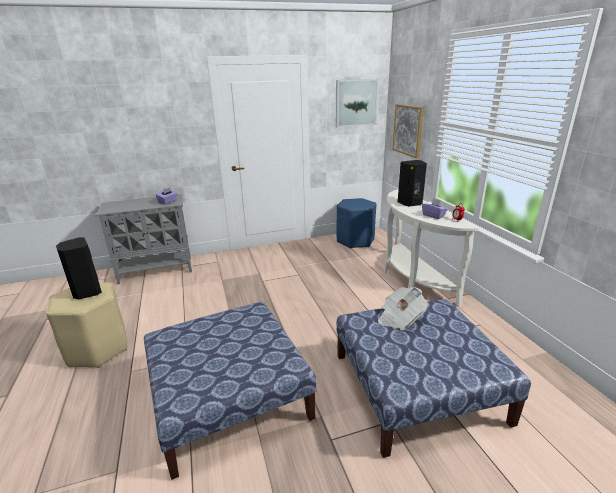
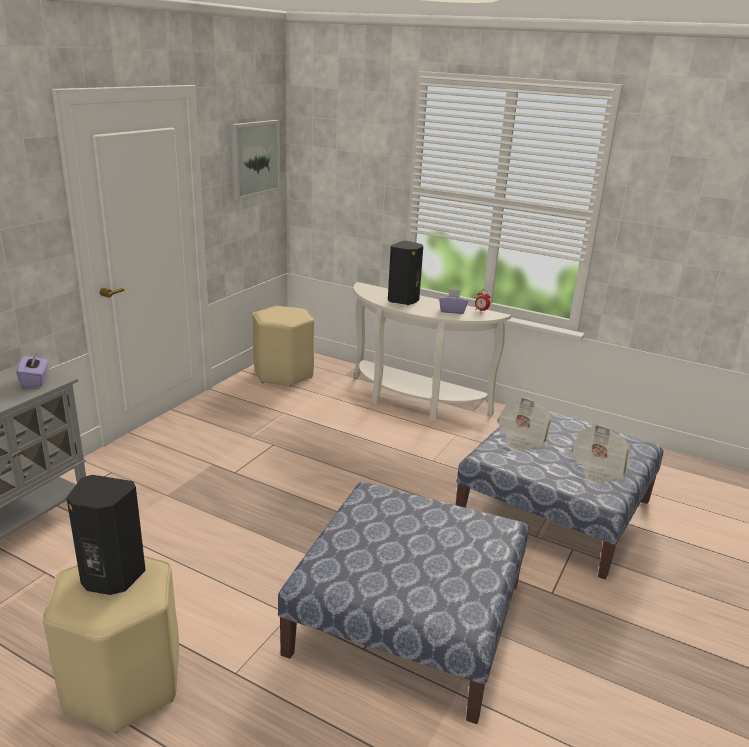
camera: 45 degrees left, 0 degrees up
(355, 241) = (283, 374): blue stool -> beige stool
(408, 130) = (343, 197): picture -> none
(426, 364) = (597, 469): none -> newspaper

